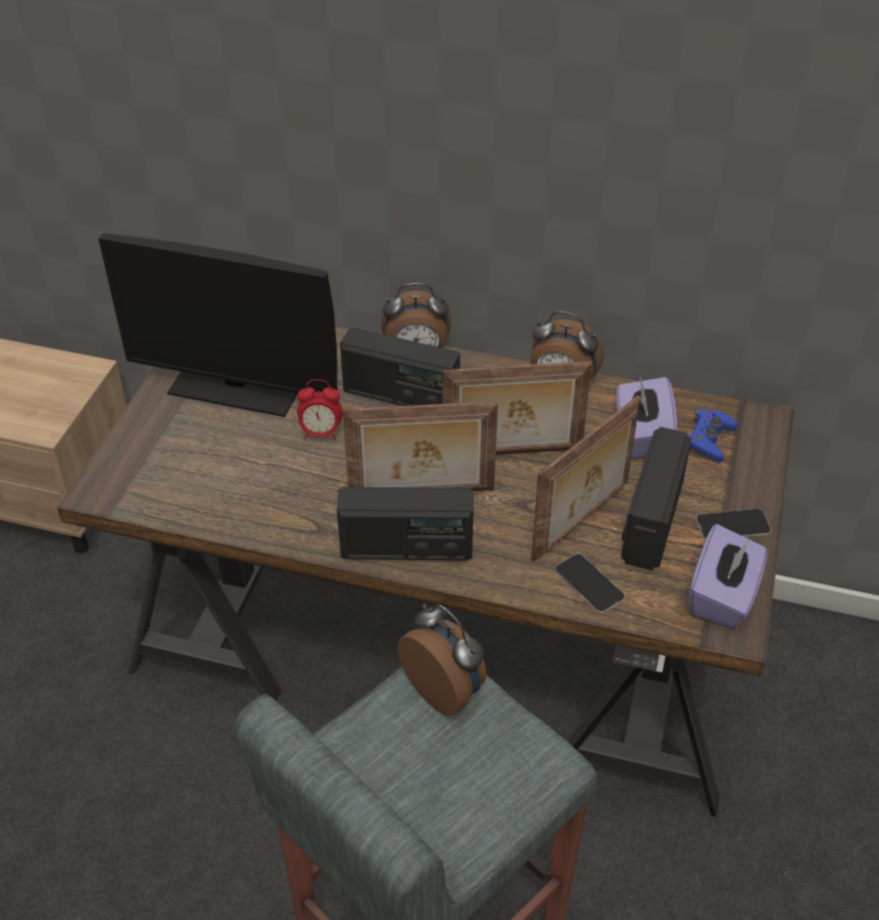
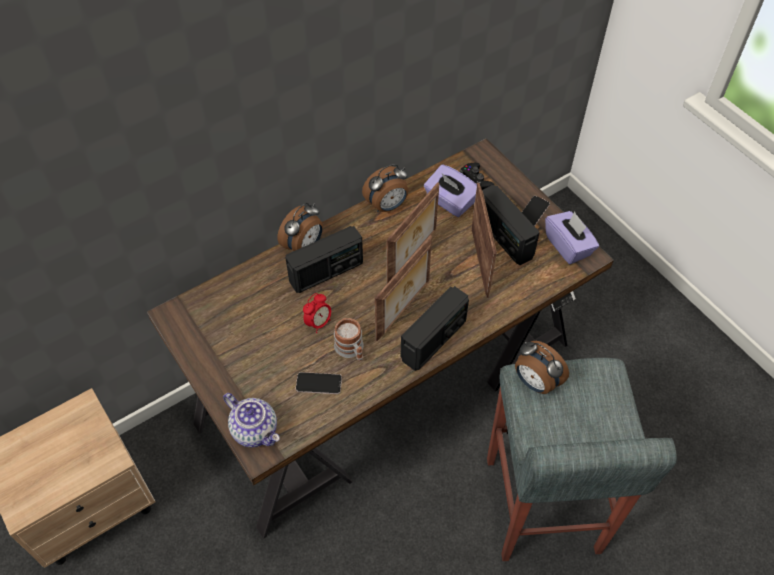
camera: 50 degrees left, 10 degrees up
(124, 471) = (255, 430): none -> teapot
(236, 387) = (242, 338): monitor -> none
(312, 483) = (351, 349): none -> mug
(445, 690) = (535, 382): alarm clock -> alarm clock turned 135 degrees counterclockwise
(589, 584) = (519, 286): phone -> phone (318, 383)
(708, 439) = (475, 180): blue game controller -> black game controller

